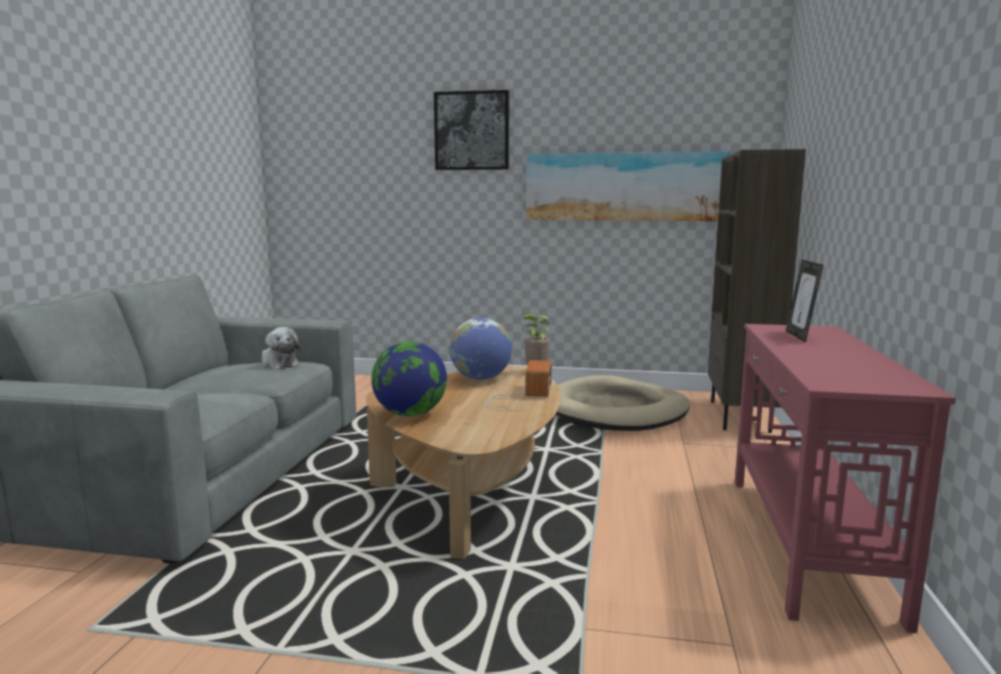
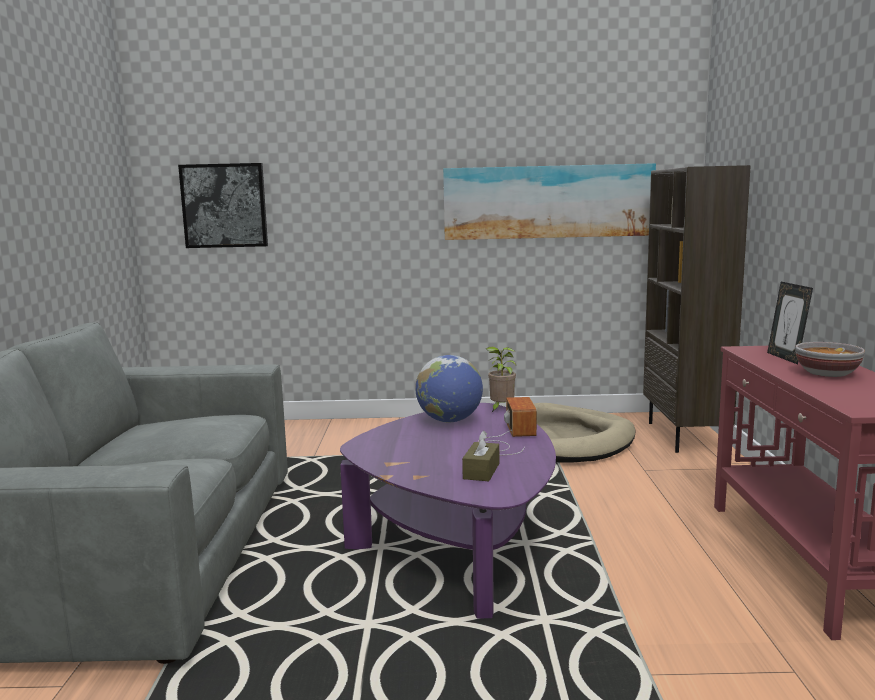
camera: 10 degrees left, 0 degrees up
(278, 364) = (213, 420): plush toy -> none
(410, 414) = (406, 467): globe -> none
(472, 131) = (380, 144): picture -> picture (224, 205)
(473, 492) = (459, 544): brown coffee table -> purple coffee table
(474, 422) = (481, 471): none -> brown tissue box
(826, 352) = (826, 374): none -> bowl

